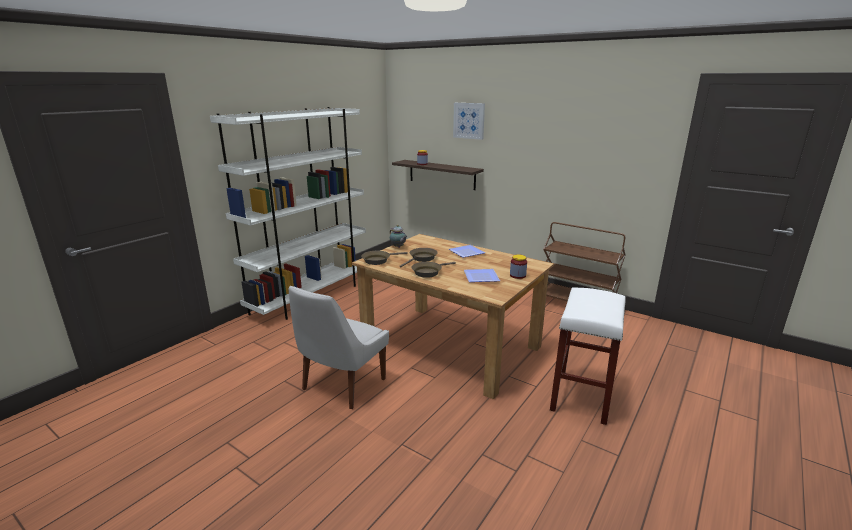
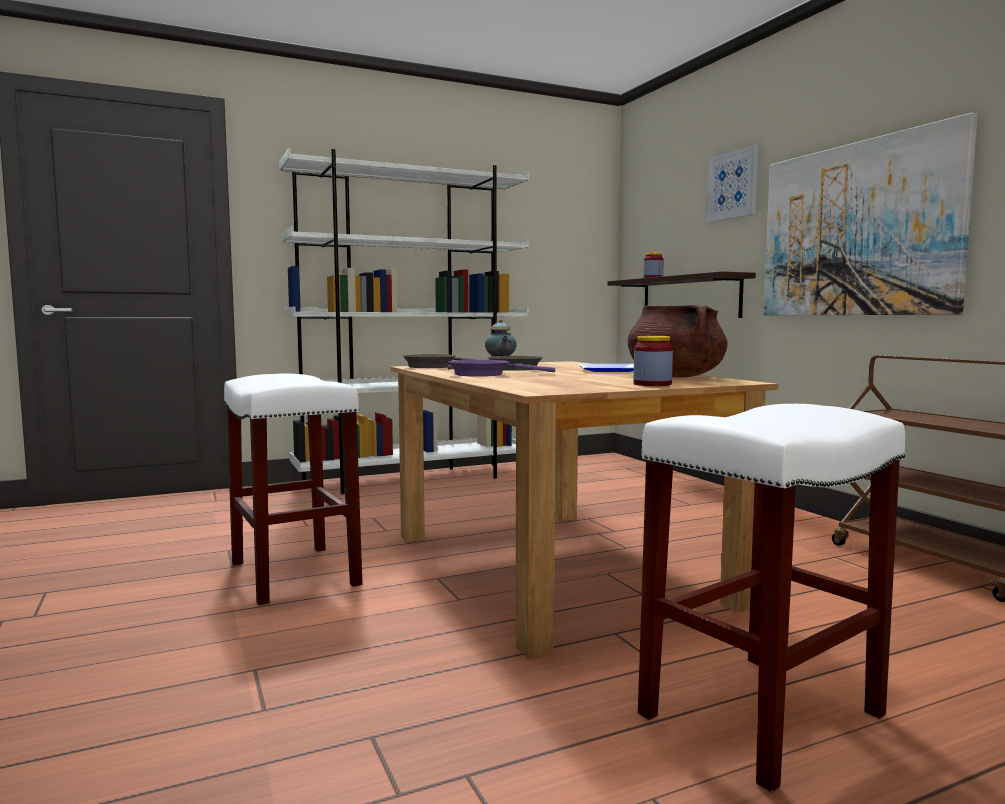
camera: 30 degrees right, 15 degrees down
(342, 386) = (292, 573): white chair -> white stool
(428, 272) = (484, 374): brown frying pan -> purple frying pan
(482, 277) = (572, 381): plate -> none
(508, 260) = (675, 377): none -> brown cooking pot
(539, 159) = (857, 230): none -> picture

